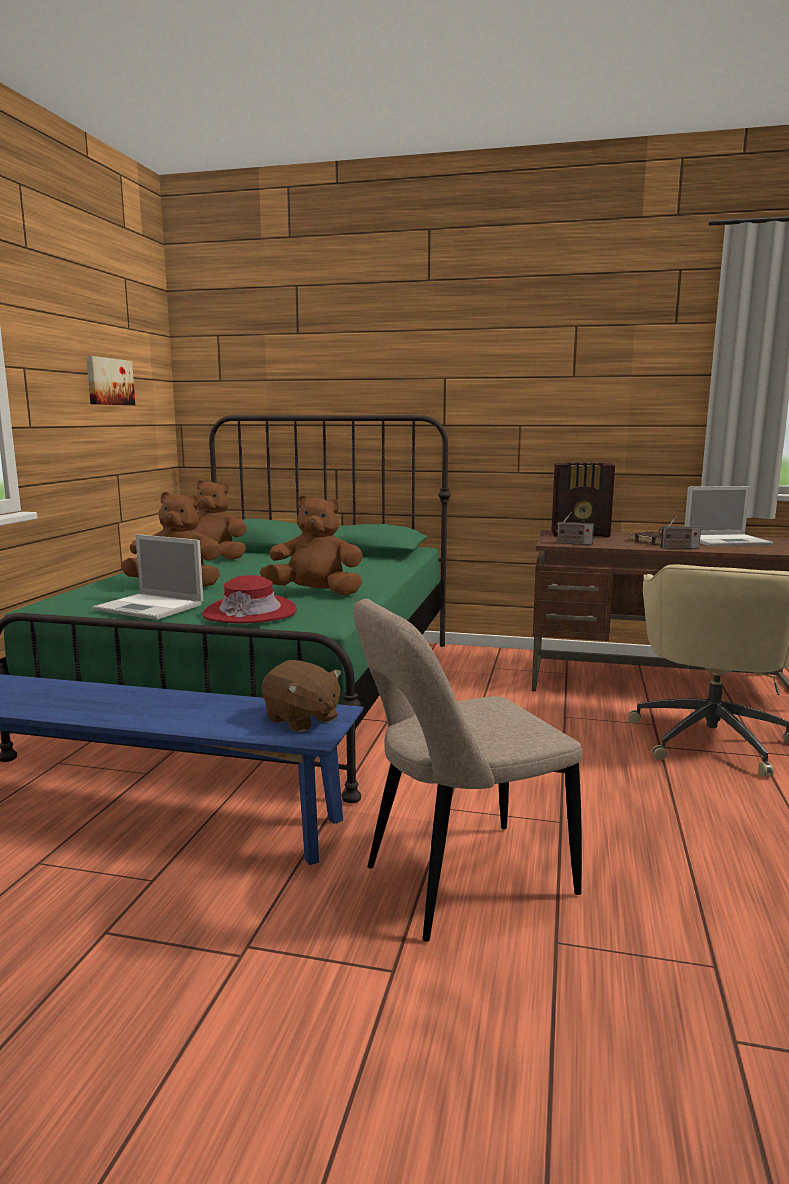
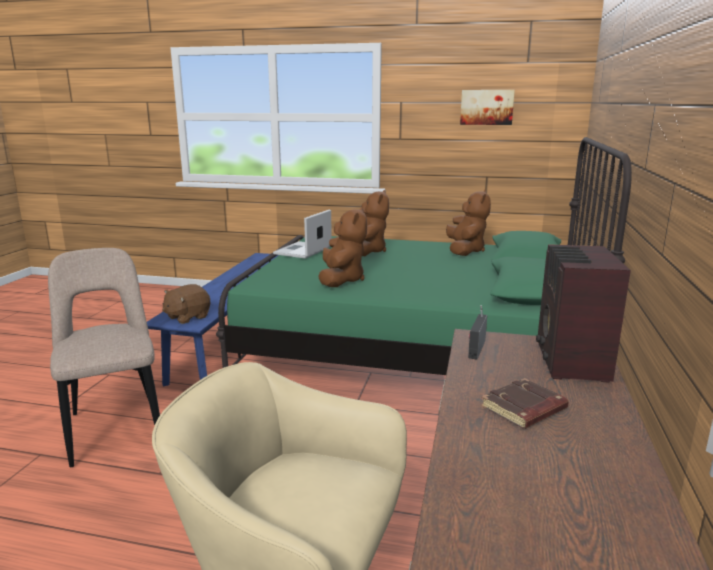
camera: 90 degrees right, 5 degrees up
(250, 612) = (283, 268): red hat -> none
(677, 548) = (462, 418): radio -> none
(728, 541) = (579, 496): laptop -> none

